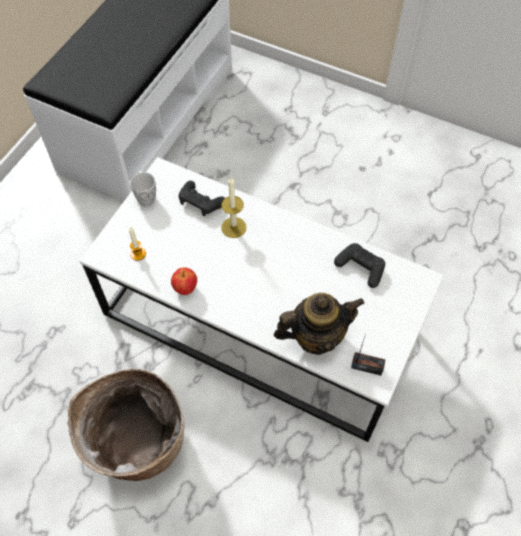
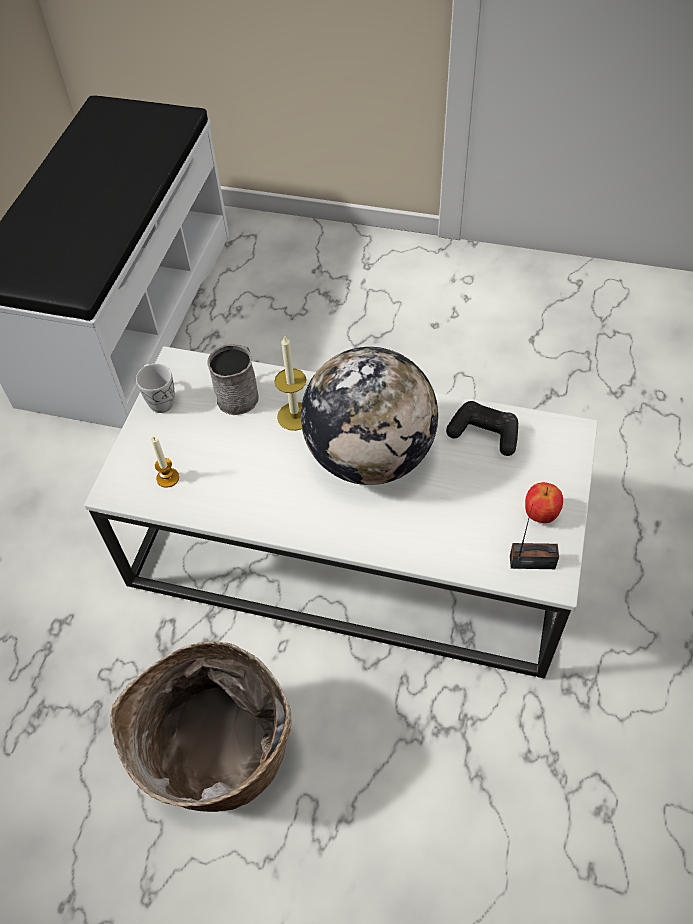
camera: 10 degrees left, 5 degrees down
(185, 288) = (248, 511): apple -> apple (540, 515)
(201, 203) = (240, 393): black game controller -> grey mug
(277, 267) = (370, 456): none -> globe
(315, 336) = (449, 536): teapot -> none

